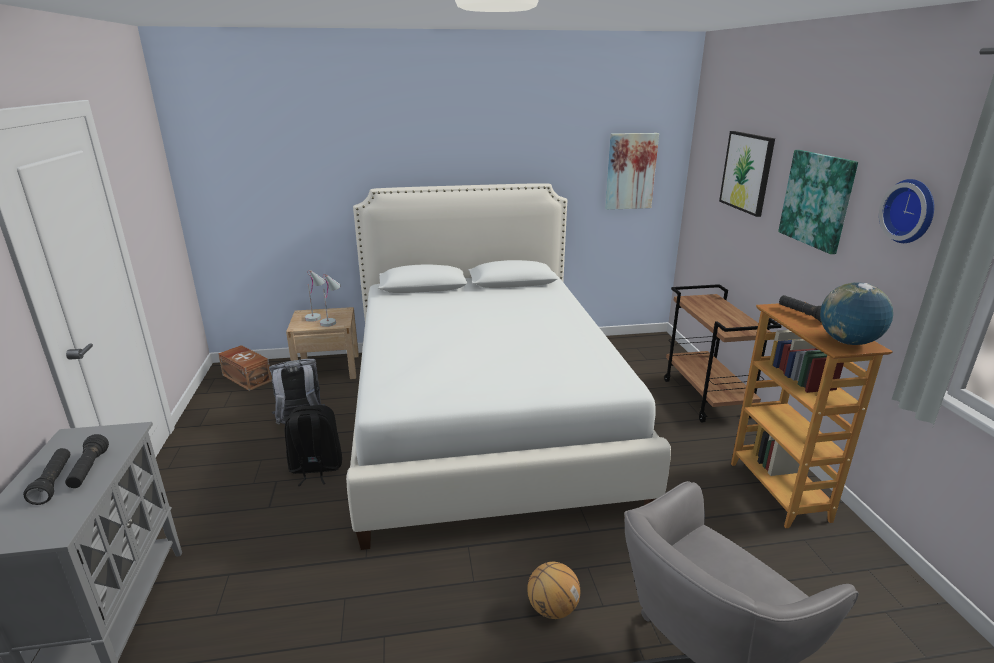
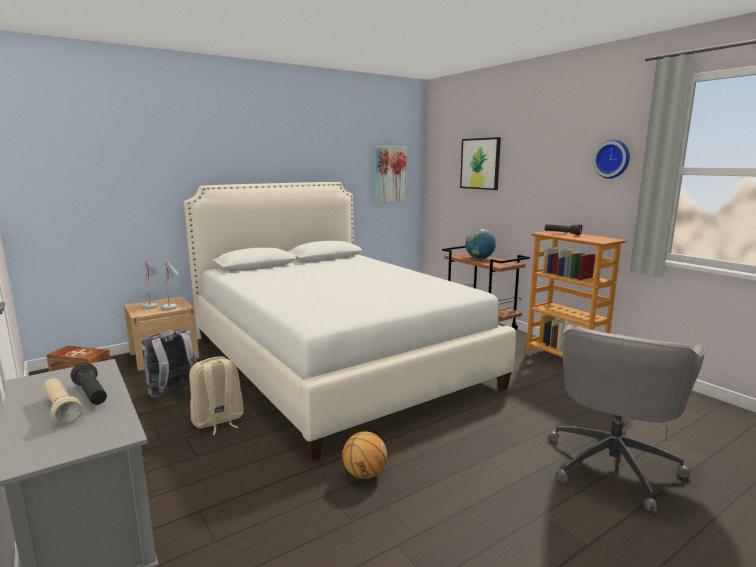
camera: 25 degrees left, 10 degrees down
(53, 483) = (61, 409): black flashlight -> beige flashlight
(315, 468) = (218, 421): black backpack -> beige backpack
(552, 608) = (490, 453): basketball -> basketball (364, 474)
(817, 200) = (542, 168): picture -> none
(848, 342) = (601, 239): globe -> globe (479, 258)

